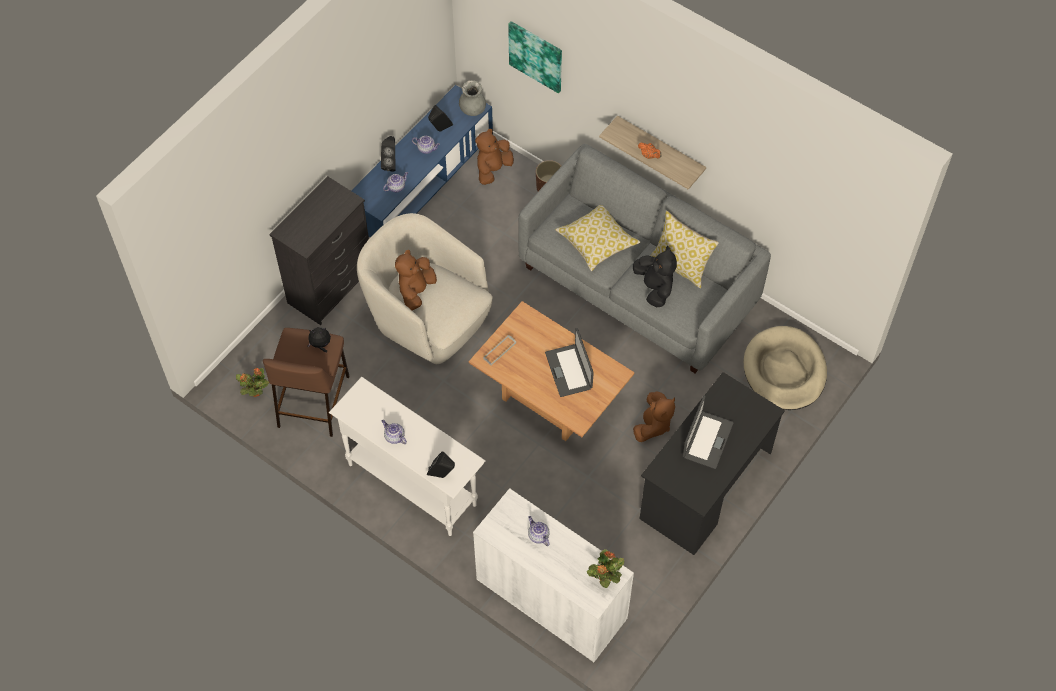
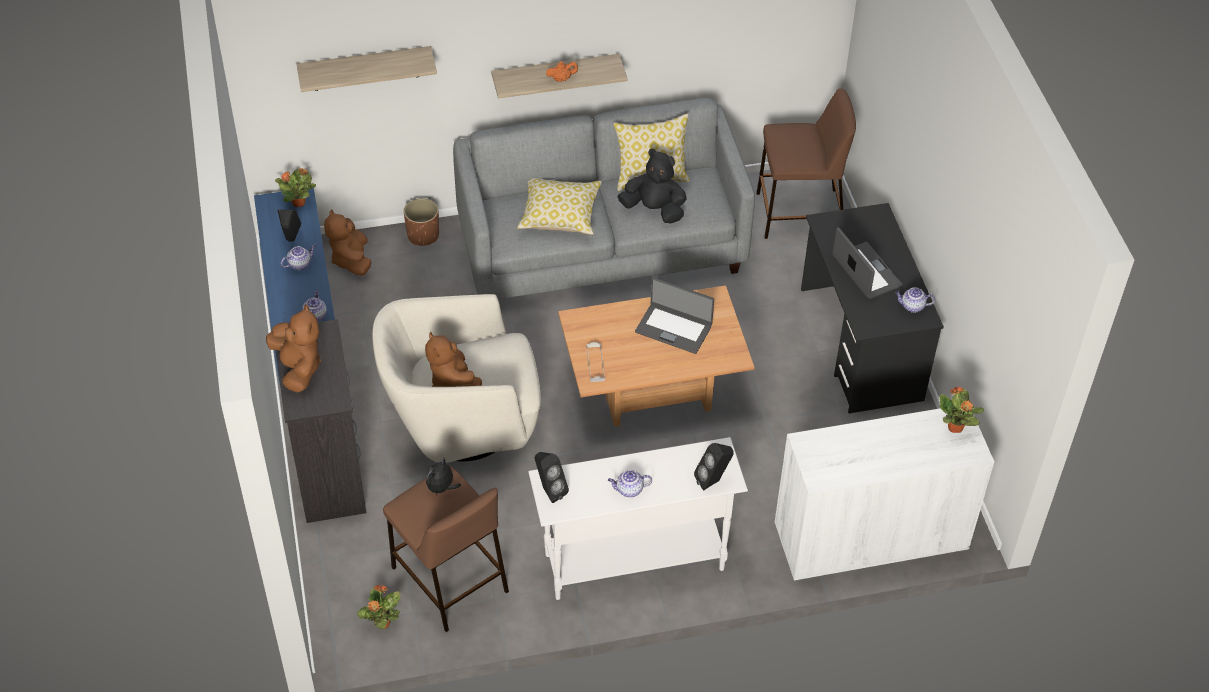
camera: 50 degrees left, 10 degrees down
(391, 163) = (282, 301): black speaker -> black speaker (549, 490)
(472, 109) = (299, 202): grey vase -> potted plant
(536, 56) = (365, 68): picture -> shelf
(538, 535) = (861, 446): teapot -> teapot (912, 306)
(653, 425) = (760, 337): brown plush toy -> brown plush toy (298, 368)
(784, 370) = (799, 214): beige dog bed -> brown stool

